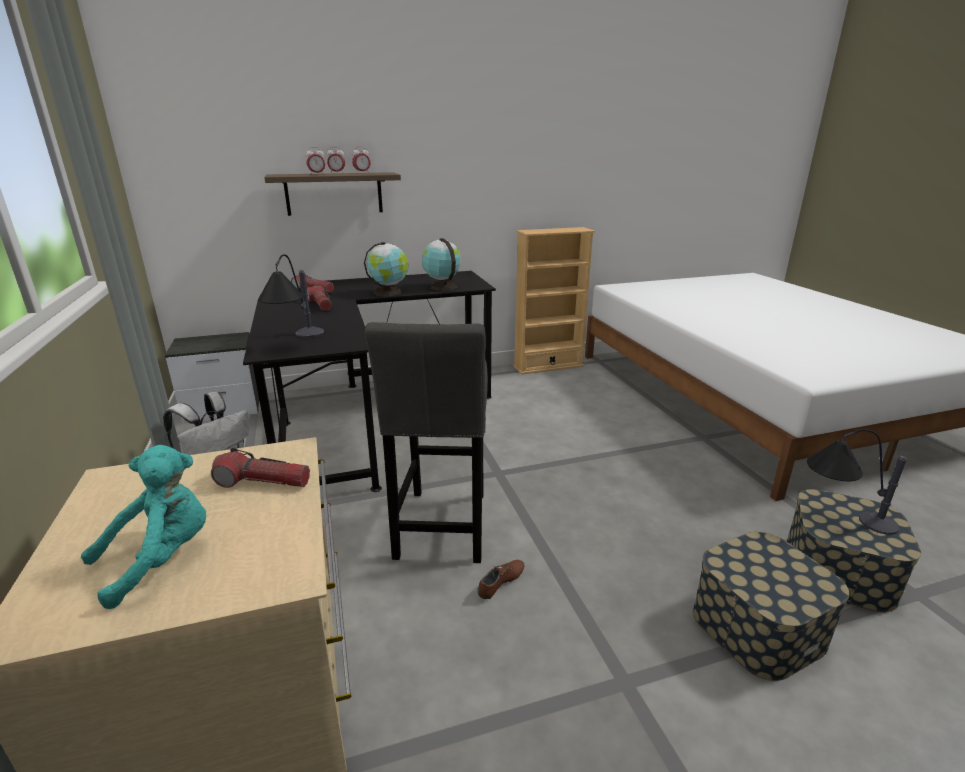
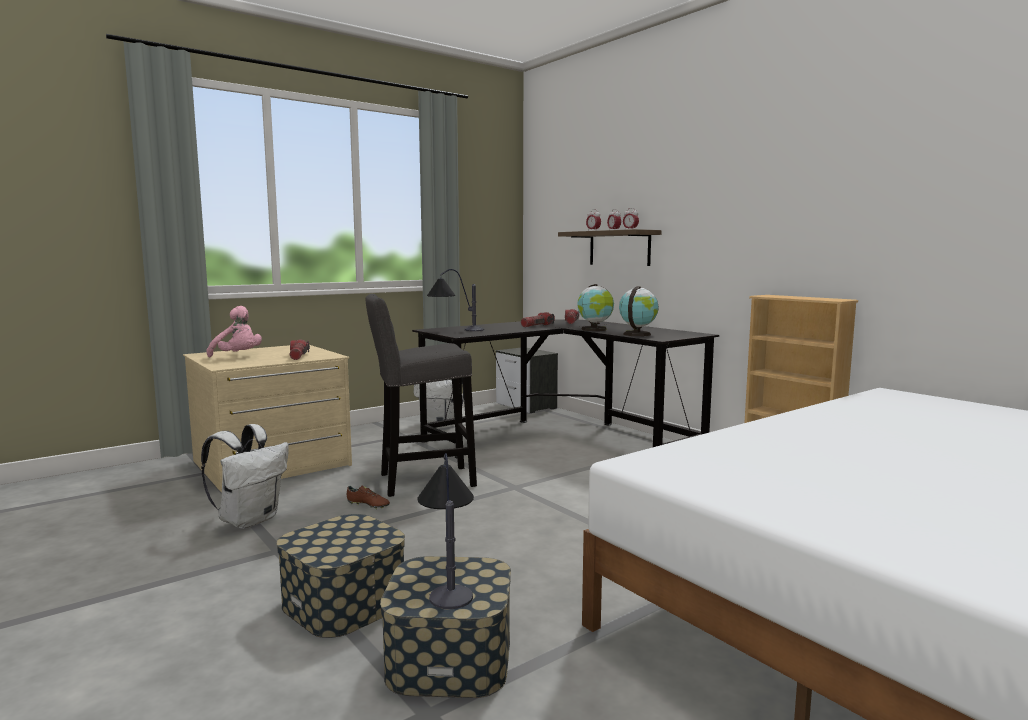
camera: 70 degrees right, 15 degrees down
(162, 558) = (238, 356): turquoise plush toy -> pink plush toy
(505, 719) = (250, 520): none -> white backpack

